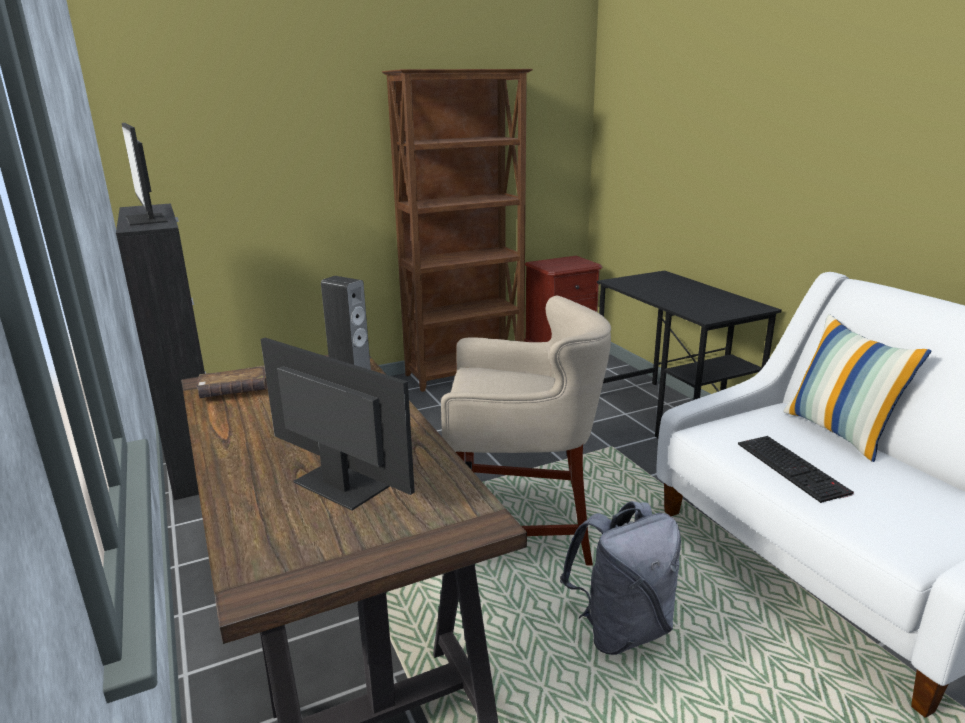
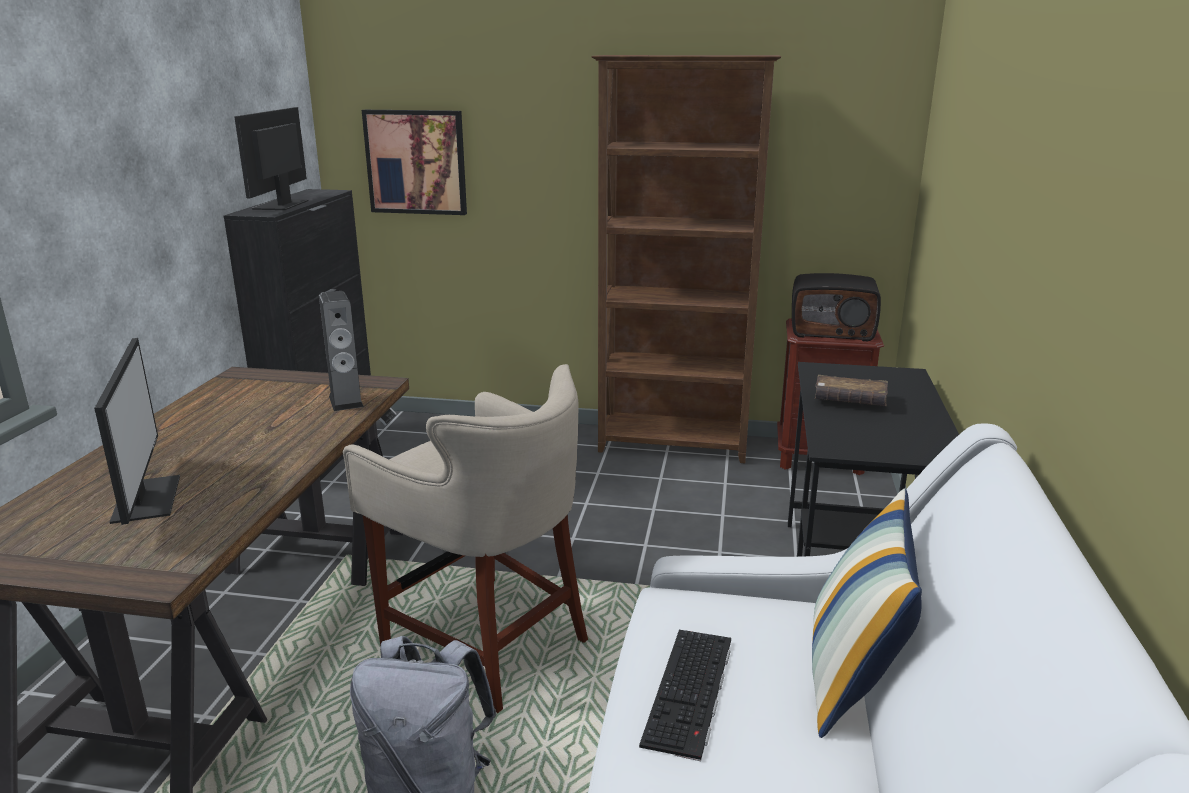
camera: 35 degrees right, 0 degrees up
(216, 173) = (416, 162): none -> picture
(234, 391) = (241, 389): brown book -> brown book (849, 401)
(563, 263) = (832, 330): none -> radio

